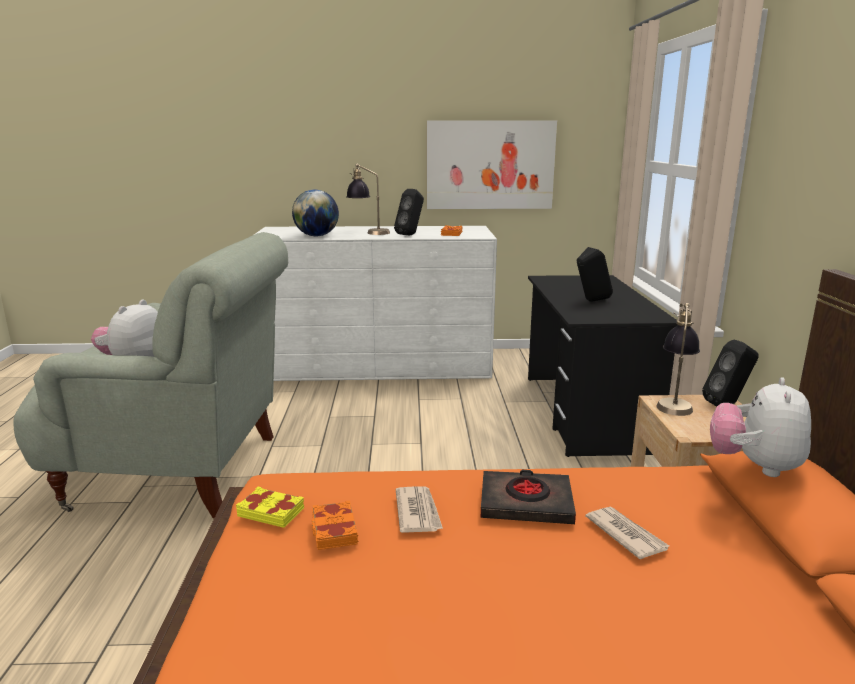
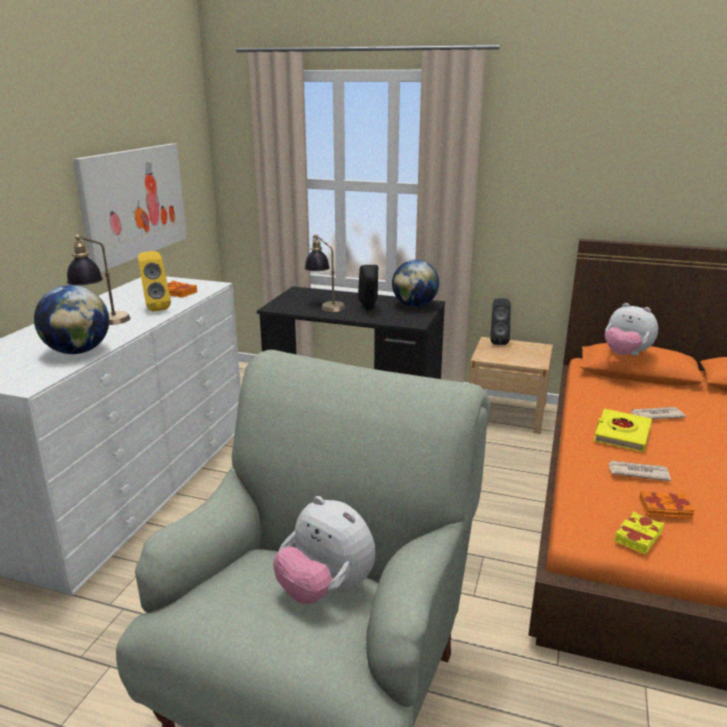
camera: 70 degrees left, 5 degrees up
(411, 235) = (156, 308): black speaker -> yellow speaker
(526, 503) = (621, 434): black book -> yellow book
(637, 313) = (414, 305): none -> globe
(674, 402) = (488, 354): table lamp -> table lamp (325, 305)

